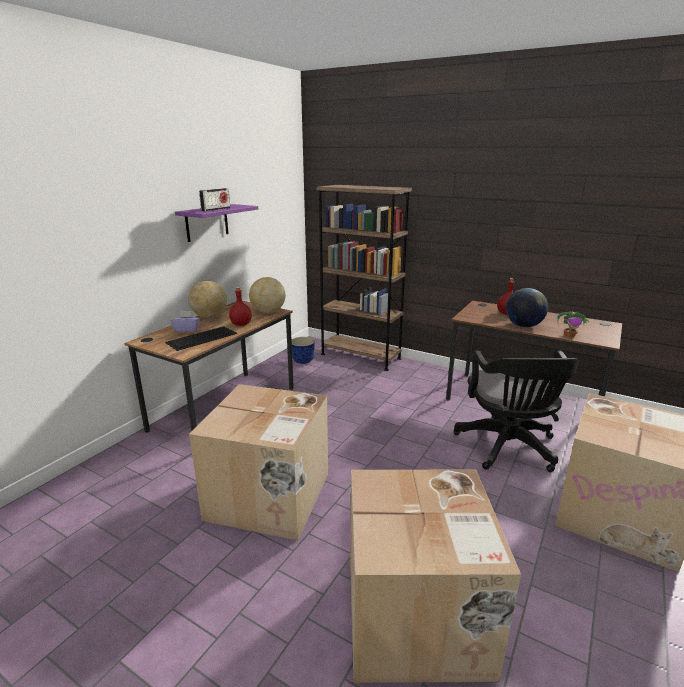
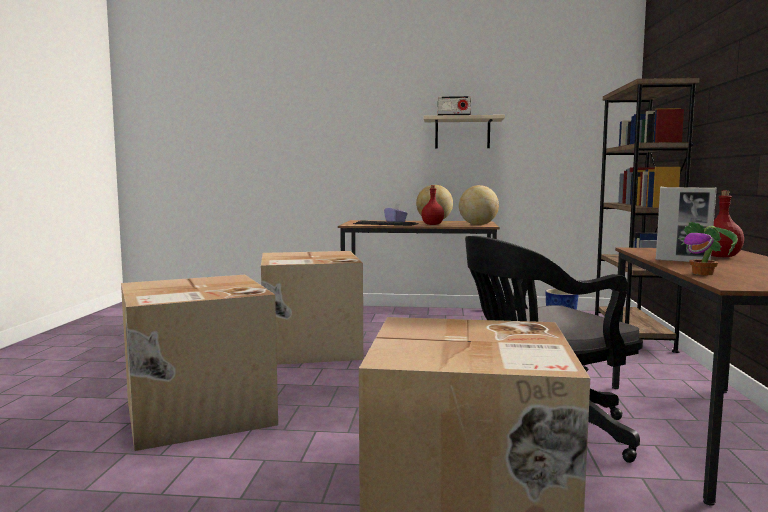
camera: 65 degrees right, 15 degrees down
(207, 222) = (462, 133): purple shelf -> beige shelf
(523, 325) = (682, 261): globe -> picture frame

